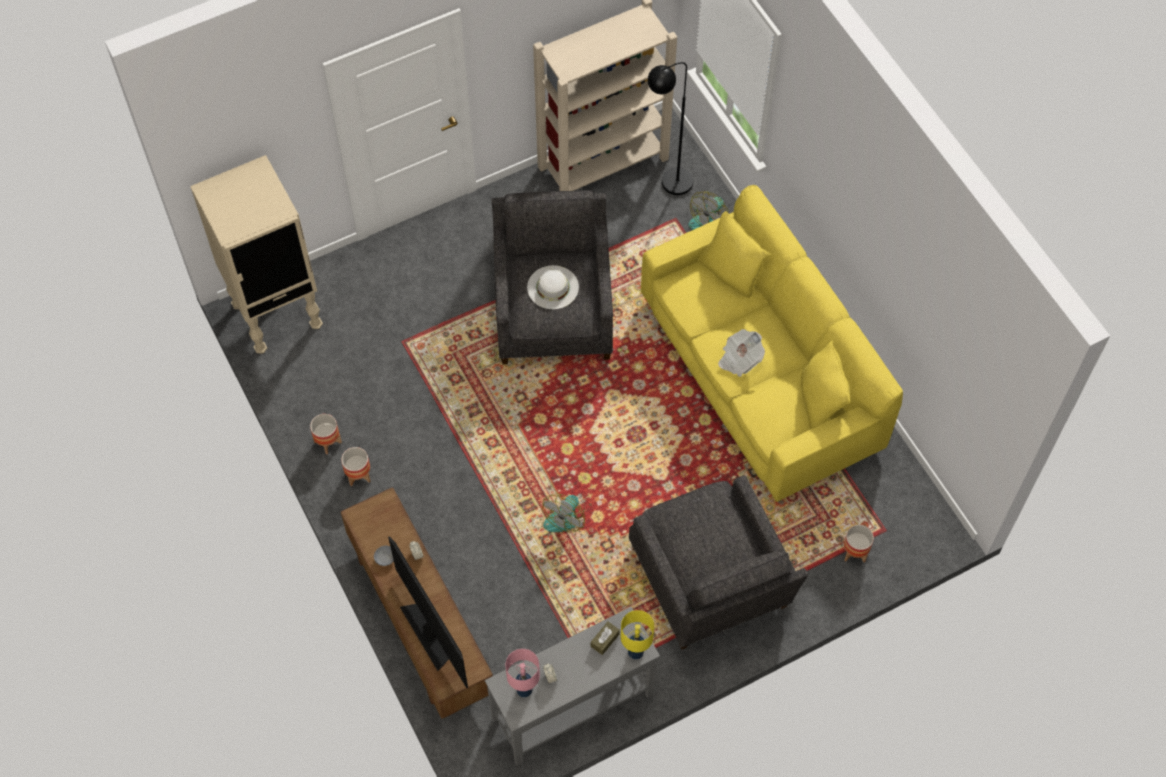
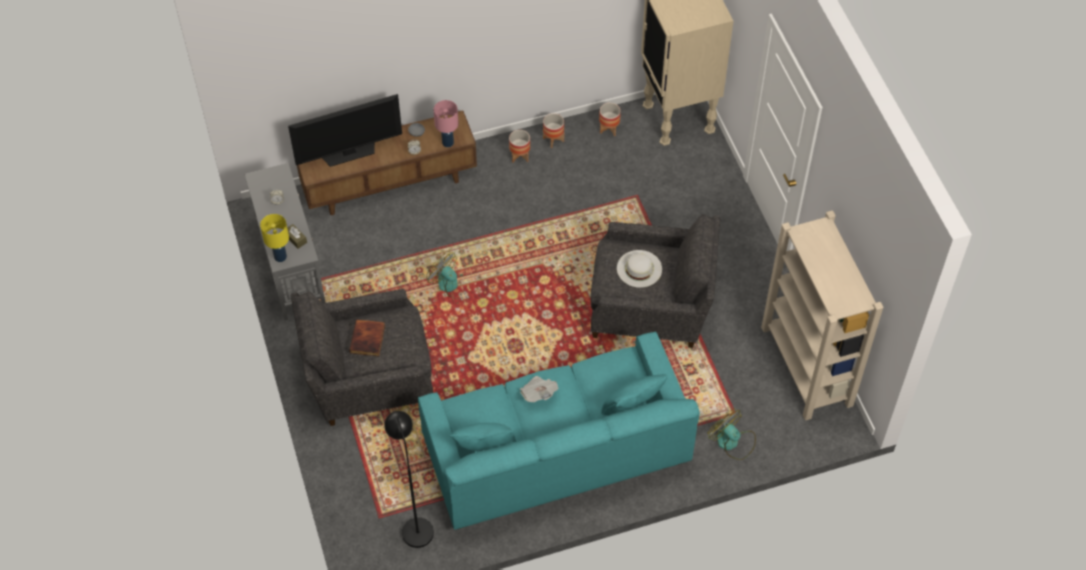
camera: 100 degrees right, 5 degrees down
(524, 690) = (273, 184): pink table lamp -> pink table lamp (447, 142)
(668, 186) = (773, 415): black floor lamp -> black floor lamp (415, 525)
(709, 546) = (368, 339): none -> book
(759, 375) = (555, 450): yellow sofa -> turquoise sofa
(854, 552) = (365, 488): planter -> planter (609, 129)

